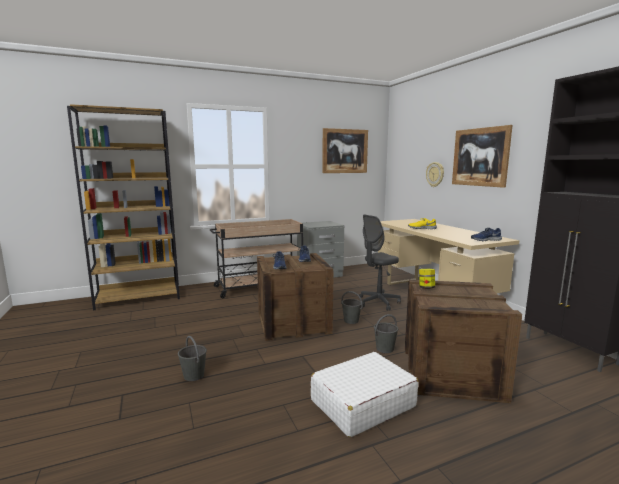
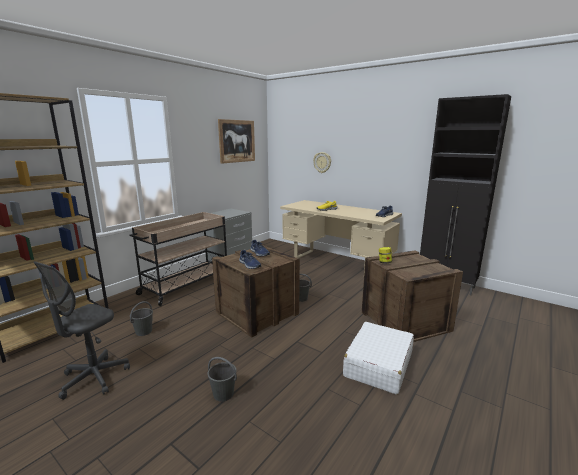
camera: 30 degrees left, 5 degrees up
(378, 302) = (304, 277): grey office chair -> grey office chair (94, 378)
(384, 349) = (348, 316): grey bucket -> grey bucket (143, 331)
(480, 157) = (364, 149): picture -> none

